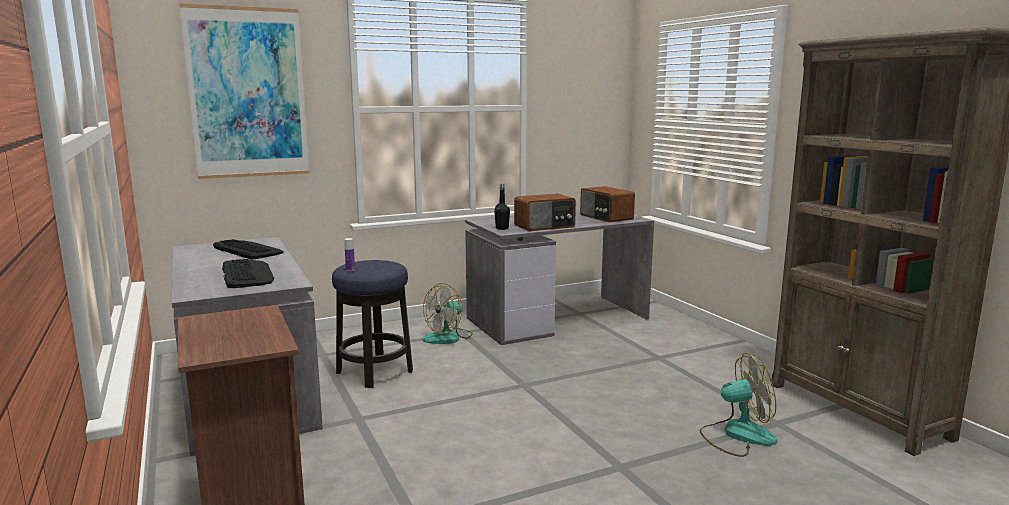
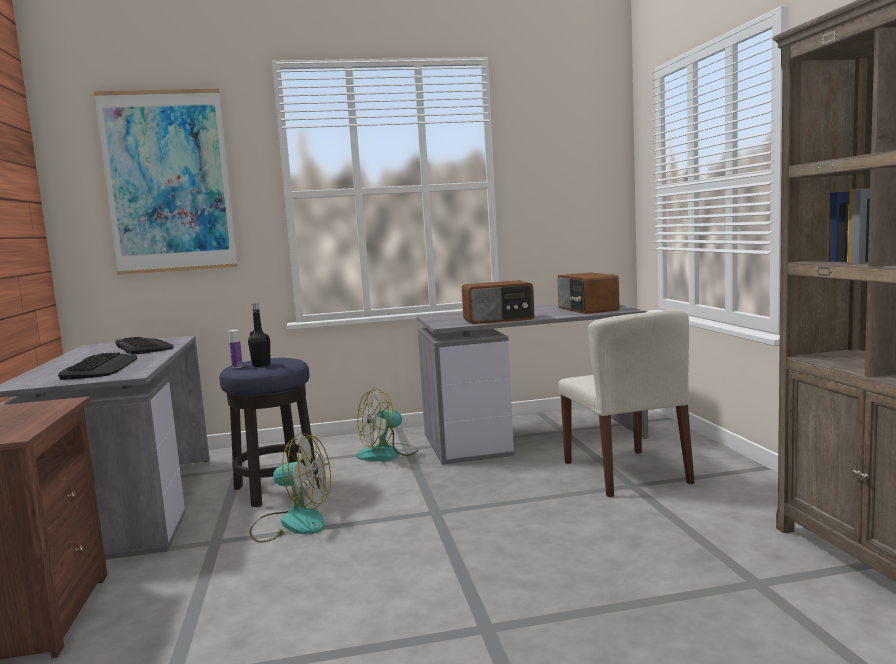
camera: 15 degrees right, 5 degrees down
(502, 228) = (445, 322): black bottle -> black bottle (261, 365)
(648, 347) = (626, 472): none -> beige chair
(737, 435) = (684, 596): fan -> fan (291, 523)

